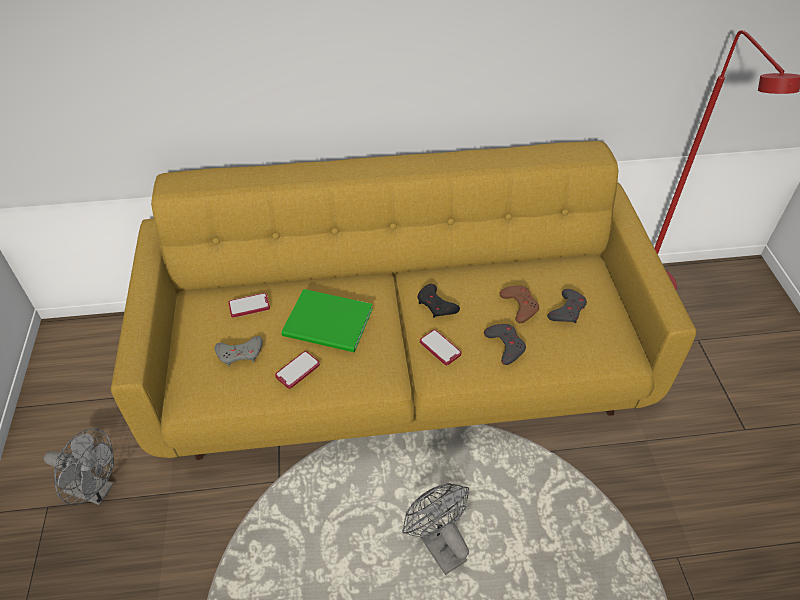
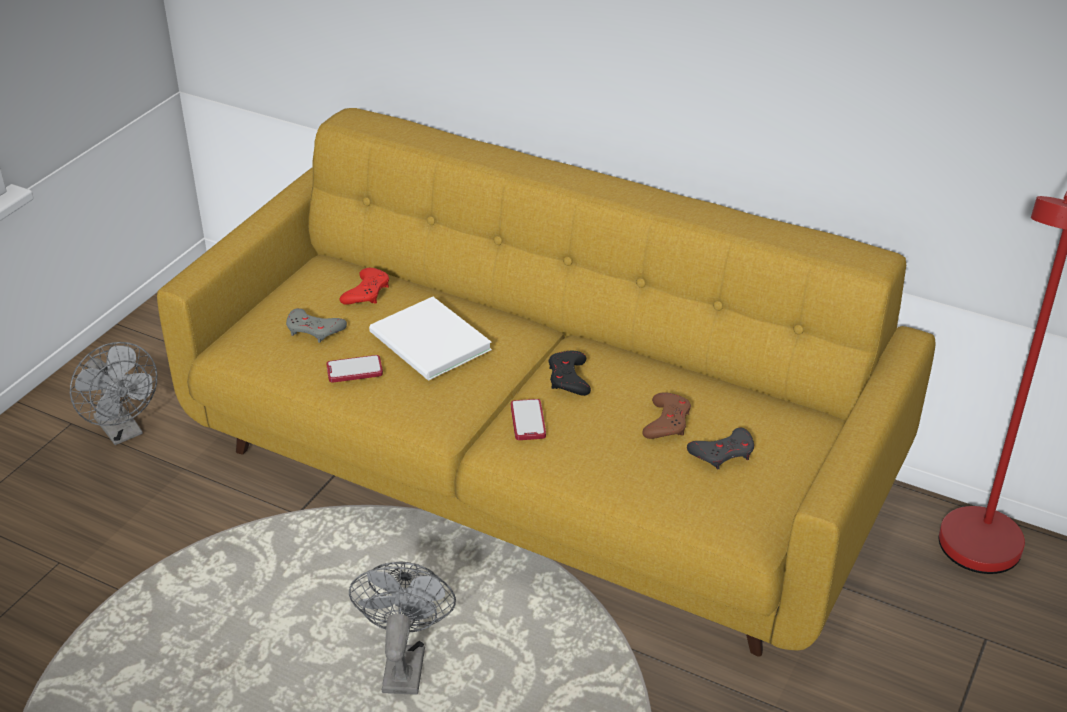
camera: 35 degrees right, 10 degrees down
(249, 306) = (366, 292): phone -> red game controller
(329, 324) = (430, 344): green book -> white book
(505, 345) = (604, 451): grey game controller -> none

